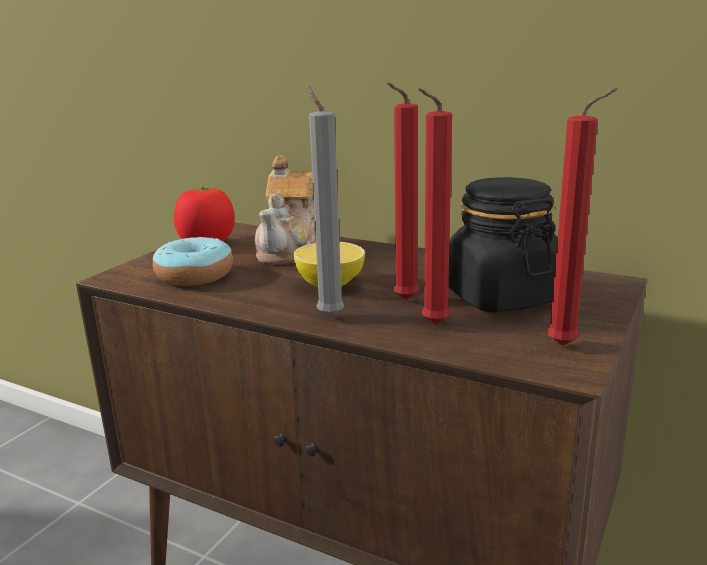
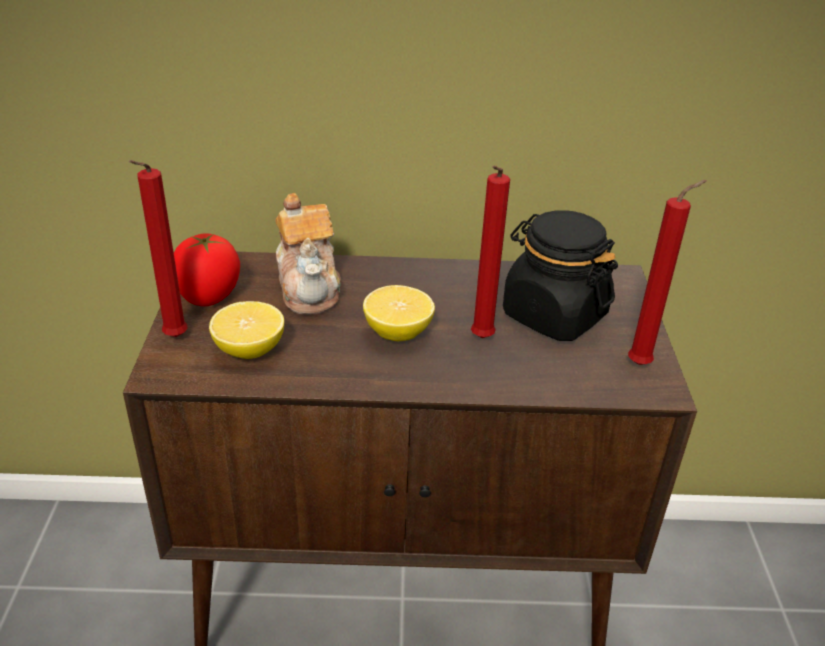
camera: 30 degrees left, 15 degrees up
(195, 275) = (249, 350): donut -> lemon
(328, 315) = (435, 375): grey candle -> none
(431, 325) = (529, 366): red candle -> red candle (173, 339)

